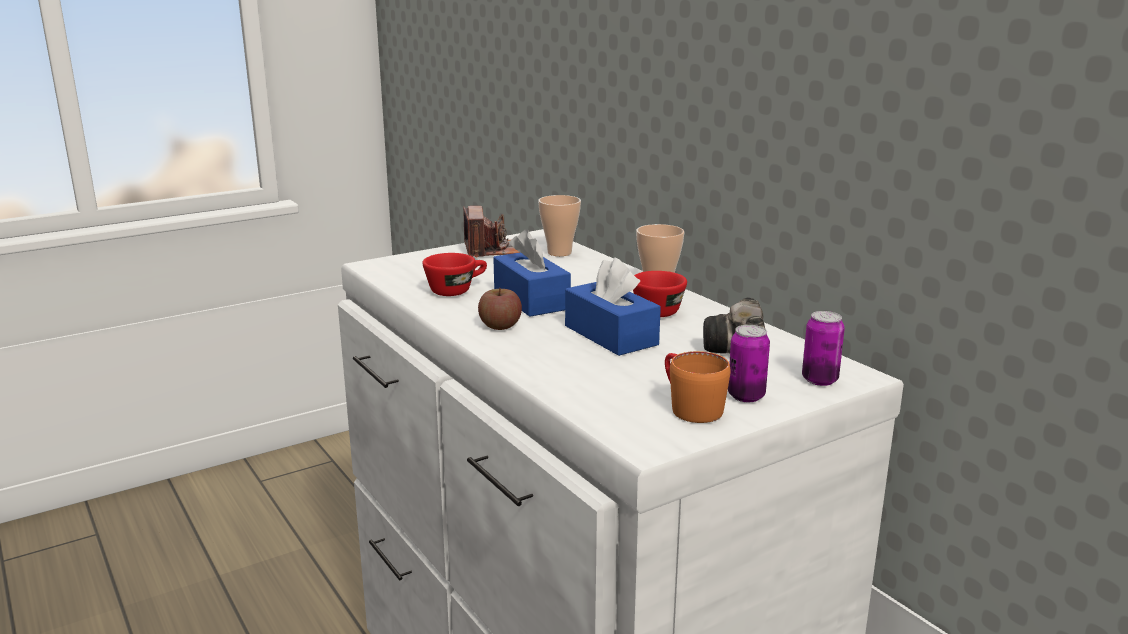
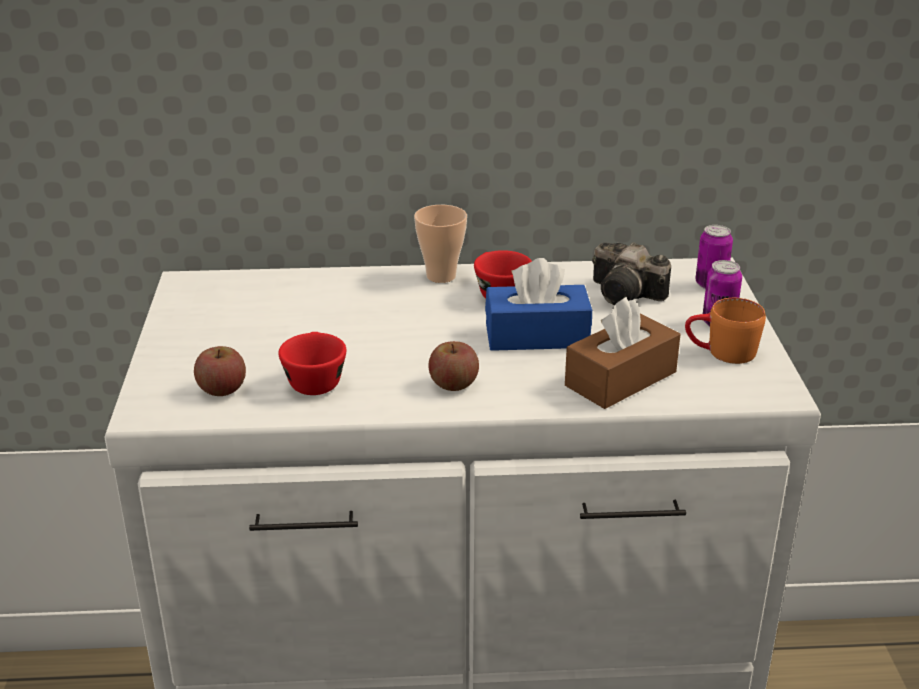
camera: 60 degrees left, 10 degrees up
(418, 273) = (222, 389): none -> apple
(491, 250) = (200, 322): camera -> none
(531, 300) = (396, 346): blue tissue box -> none
(559, 253) = (265, 288): cup -> none
(582, 376) = (620, 379): none -> brown tissue box

